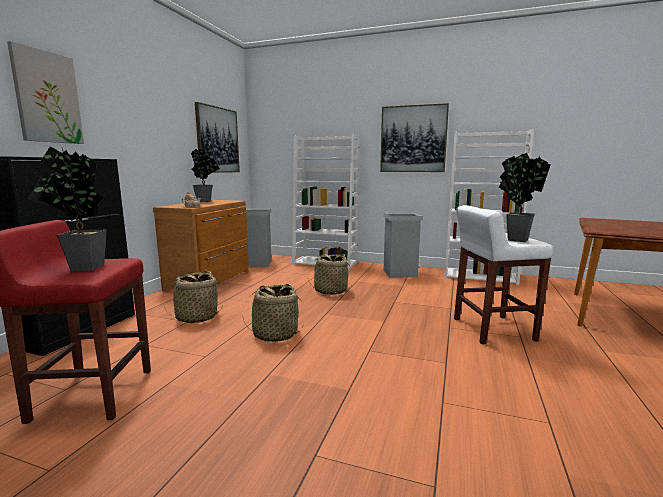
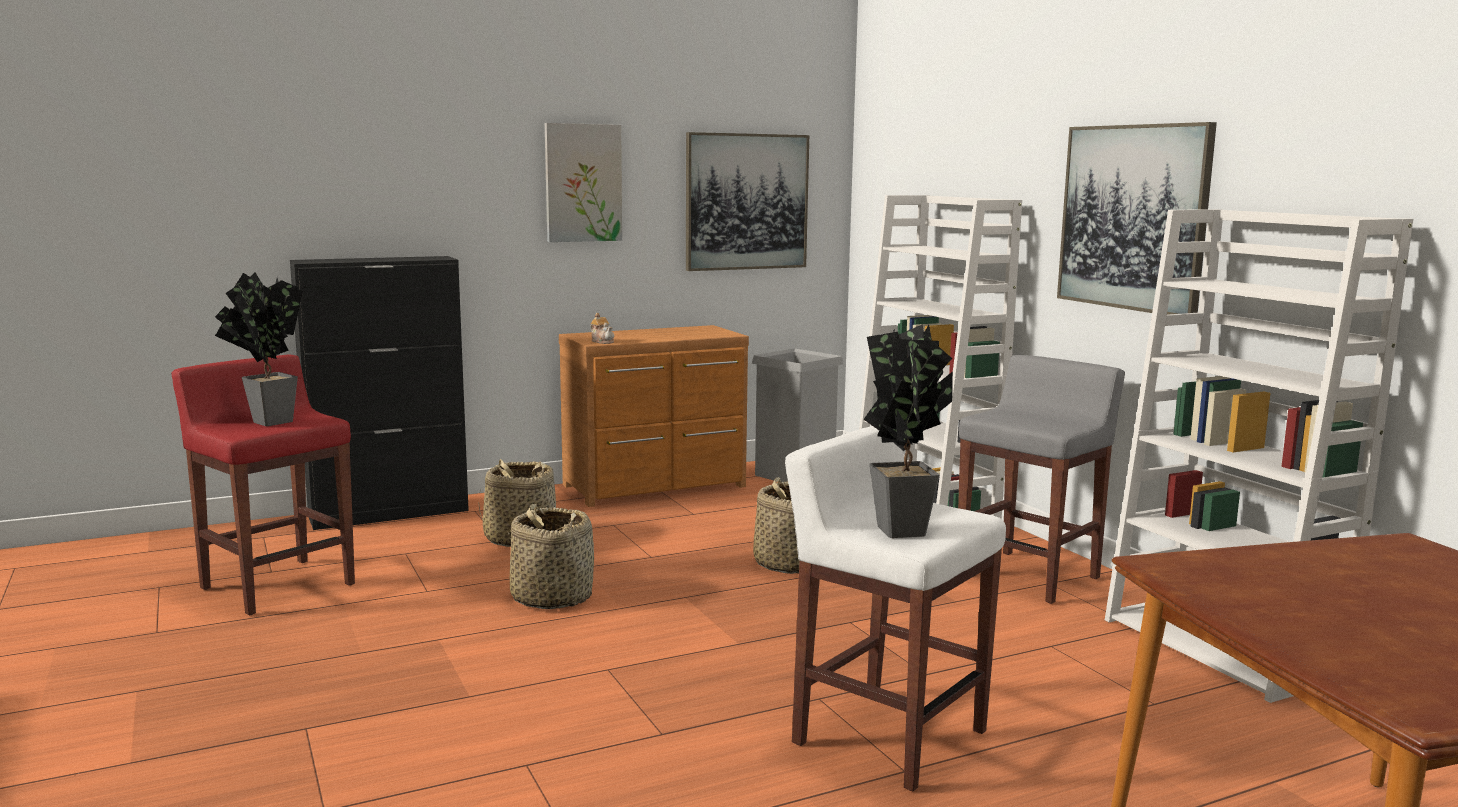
camera: 45 degrees right, 0 degrees up
(47, 97) = (388, 170): picture -> picture (583, 183)
(206, 201) = (679, 329): potted plant -> none
(400, 273) = (1029, 576): grey trash can -> grey stool

